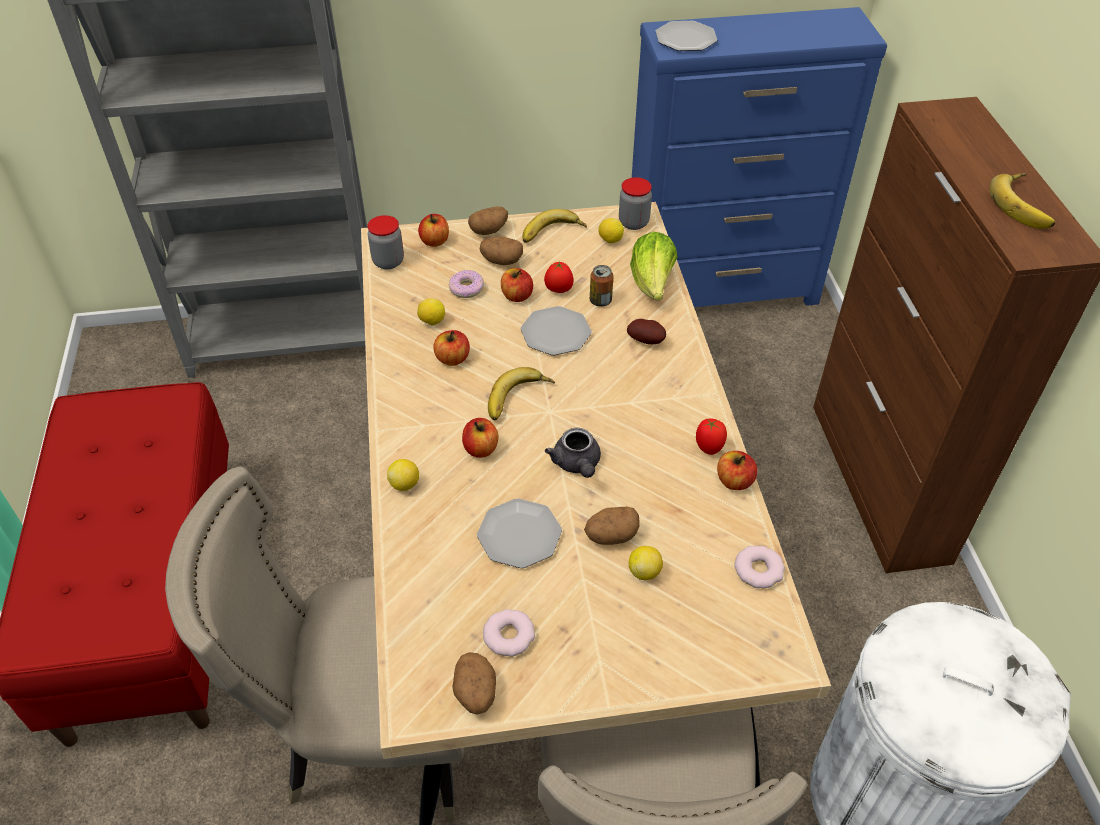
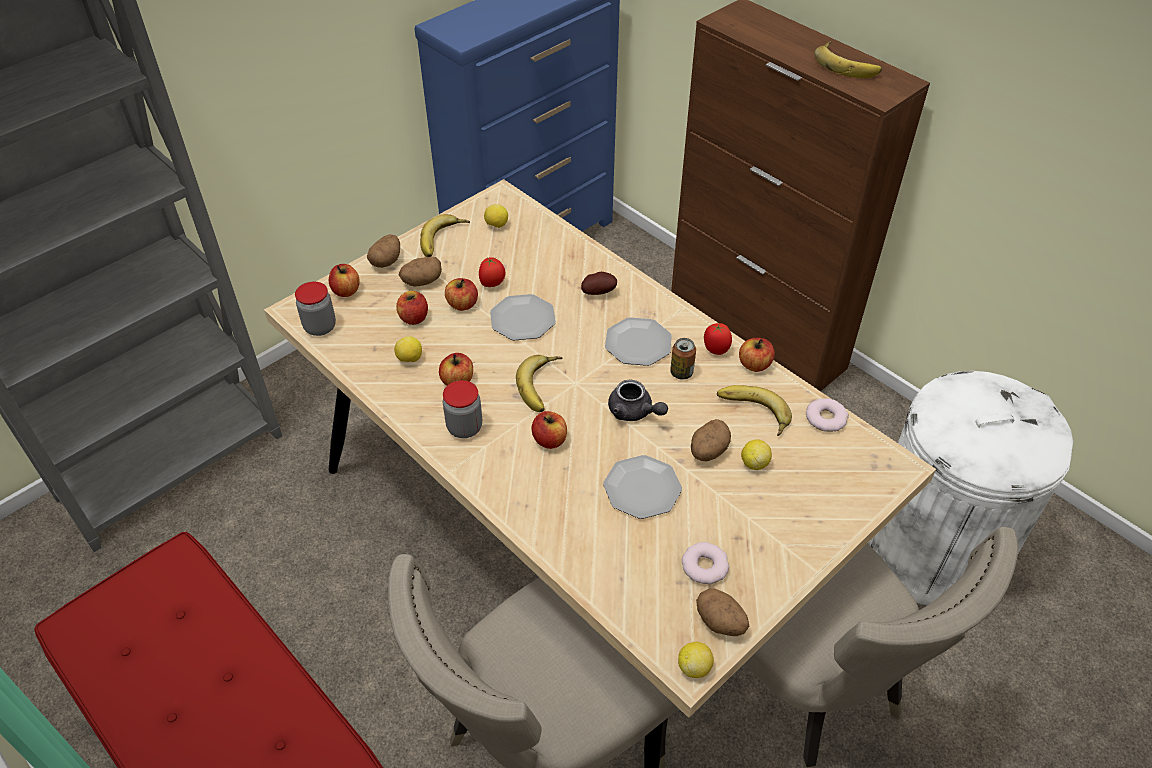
camera: 35 degrees left, 0 degrees up
(405, 484) = (515, 501): lemon -> lemon (694, 667)
(467, 288) = (414, 318): donut -> apple
(600, 301) = (534, 277): can -> can (681, 372)
(633, 222) = (502, 203): jar -> jar (464, 427)
(652, 284) = (562, 246): lettuce -> none
(685, 39) = (465, 27): plate -> plate (637, 344)
(687, 525) = (752, 413): none -> banana

